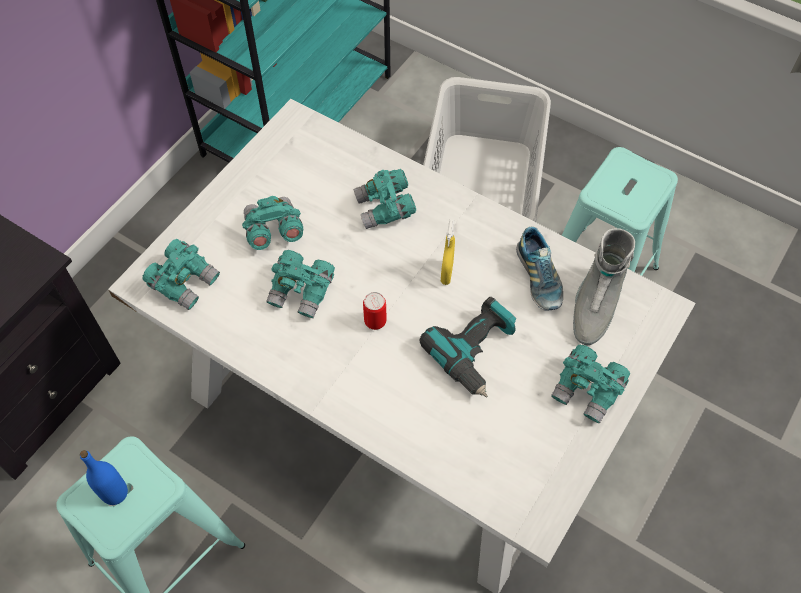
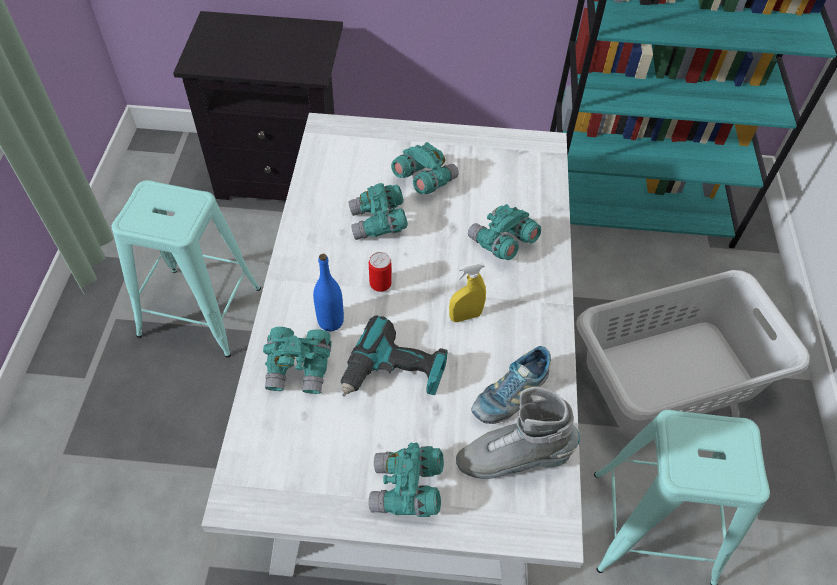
camera: 60 degrees right, 5 degrees down
(115, 493) = (163, 207): blue bottle -> blue bottle (330, 321)
(184, 282) = (341, 149): turquoise binoculars -> turquoise binoculars (299, 368)

